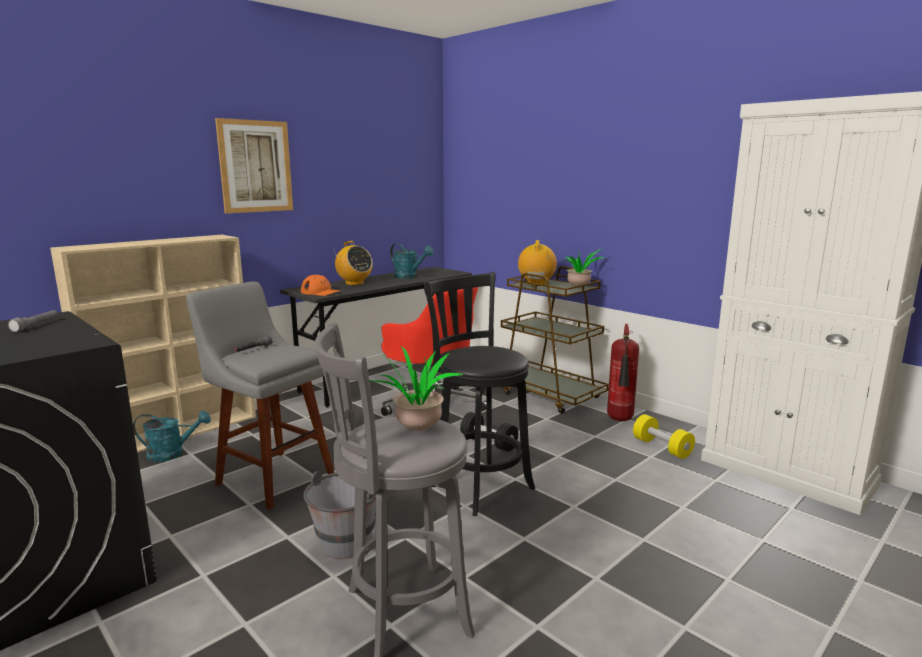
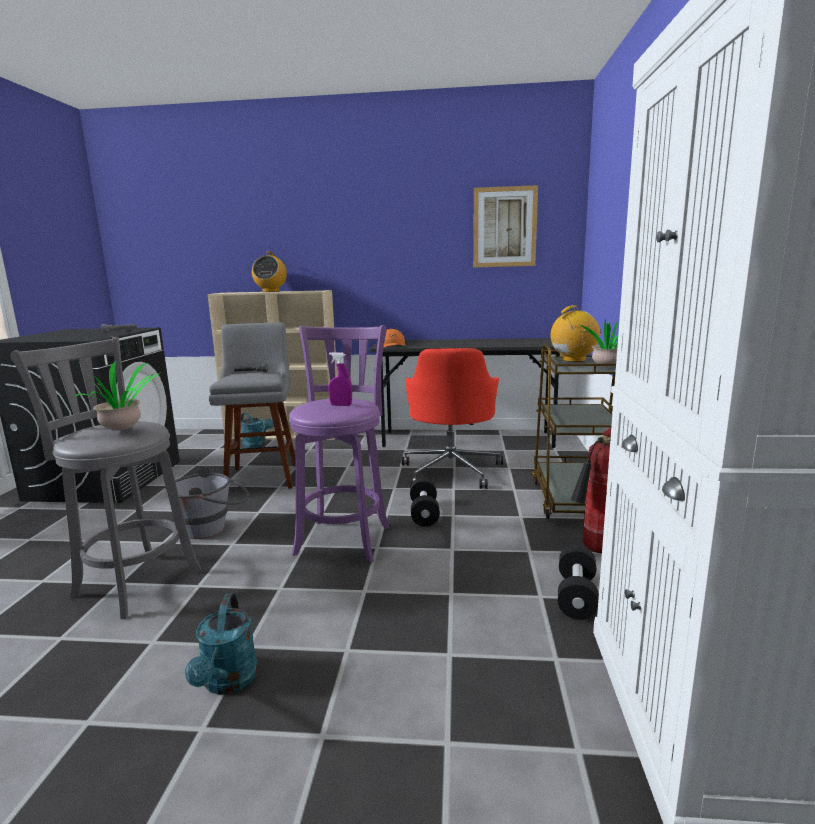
camera: 50 degrees right, 0 degrees up
(255, 166) = (365, 234): picture -> picture (504, 227)
(354, 283) = (438, 342): radio -> radio (271, 291)
(409, 277) = (499, 343): turquoise watering can -> turquoise watering can (228, 682)
(479, 485) = (344, 538): black stool -> purple stool
(494, 353) = (341, 405): none -> purple spray bottle
(662, 447) = (576, 596): yellow dumbbell -> black dumbbell

